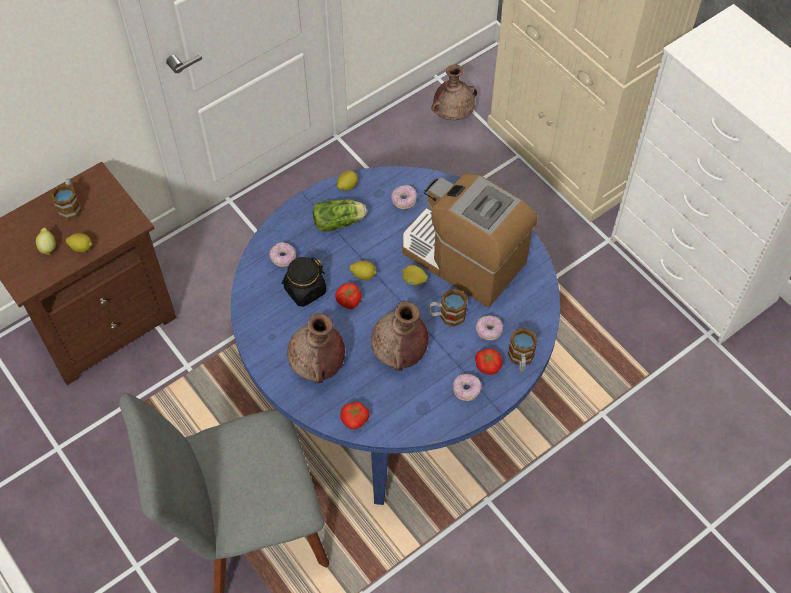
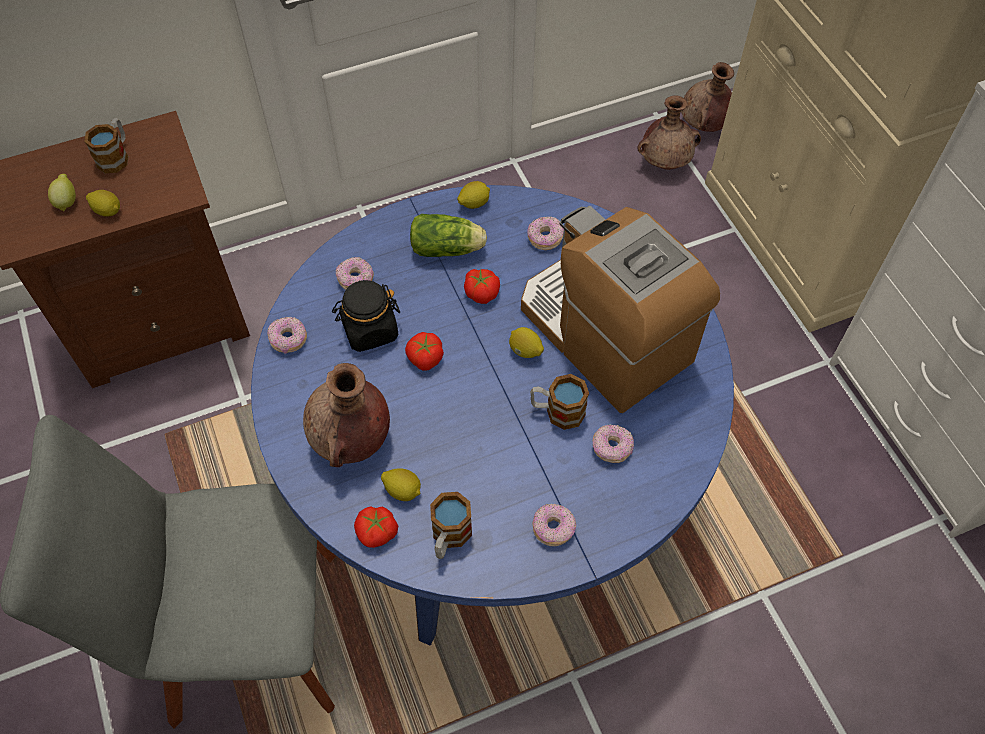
camera: 15 degrees right, 0 degrees up
(251, 309) = (288, 340): none -> donut
(363, 275) = (457, 327): lemon -> lemon (403, 490)
(399, 353) = (472, 450): brown vase -> brown vase (703, 126)
(488, 365) = (596, 499): tomato -> tomato (482, 292)
(521, 359) = (648, 502): mug -> mug (449, 537)

